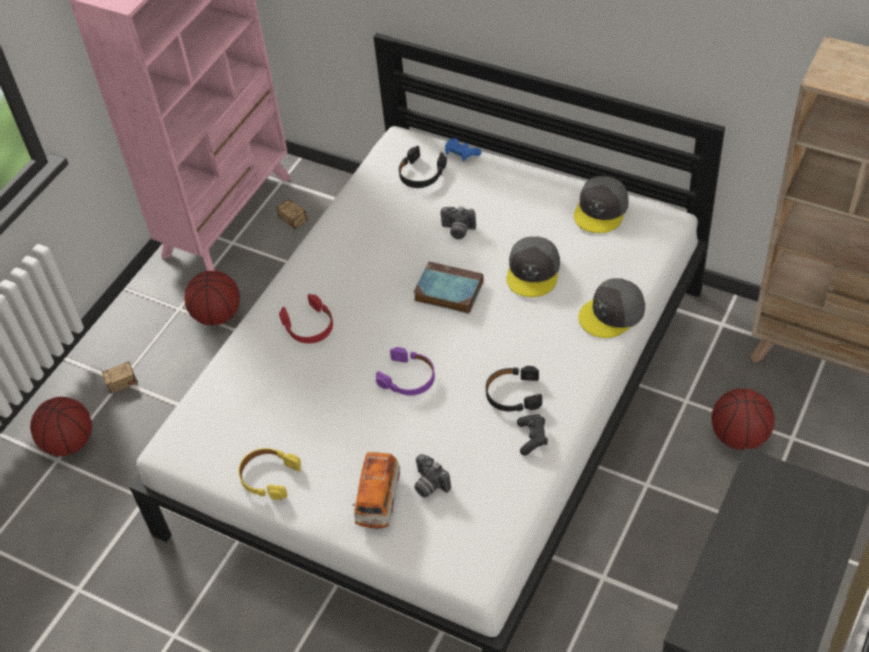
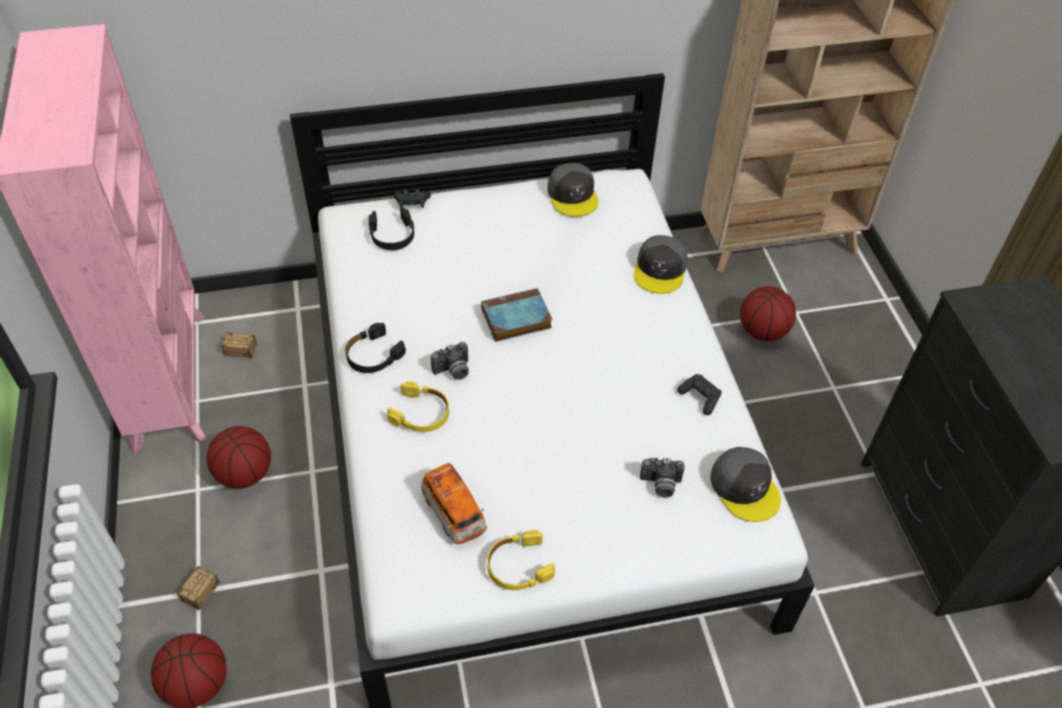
camera: 45 degrees left, 0 degrees up
(309, 326) = (421, 413): red headphones -> yellow headphones
(378, 499) = (633, 523): toy car -> toy car (453, 513)
(408, 378) = (554, 408): purple headphones -> none
(457, 231) = (472, 267): camera -> camera (453, 371)
(461, 154) = (412, 203): blue game controller -> black game controller
(513, 394) = (651, 372): black headphones -> black headphones (373, 355)
(533, 271) = (570, 267): grey cap -> grey cap (745, 487)

